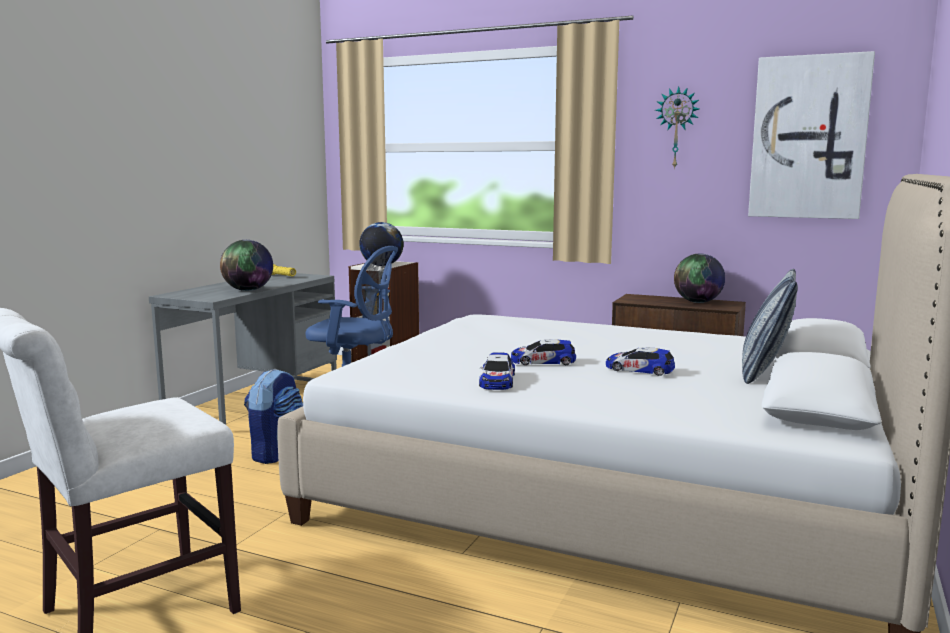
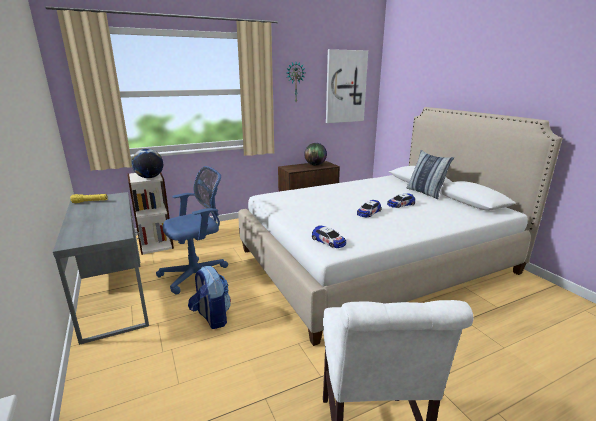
camera: 50 degrees left, 10 degrees up
(248, 290) = (118, 220): globe -> none
(497, 381) = (388, 228): toy car -> toy car (328, 241)

